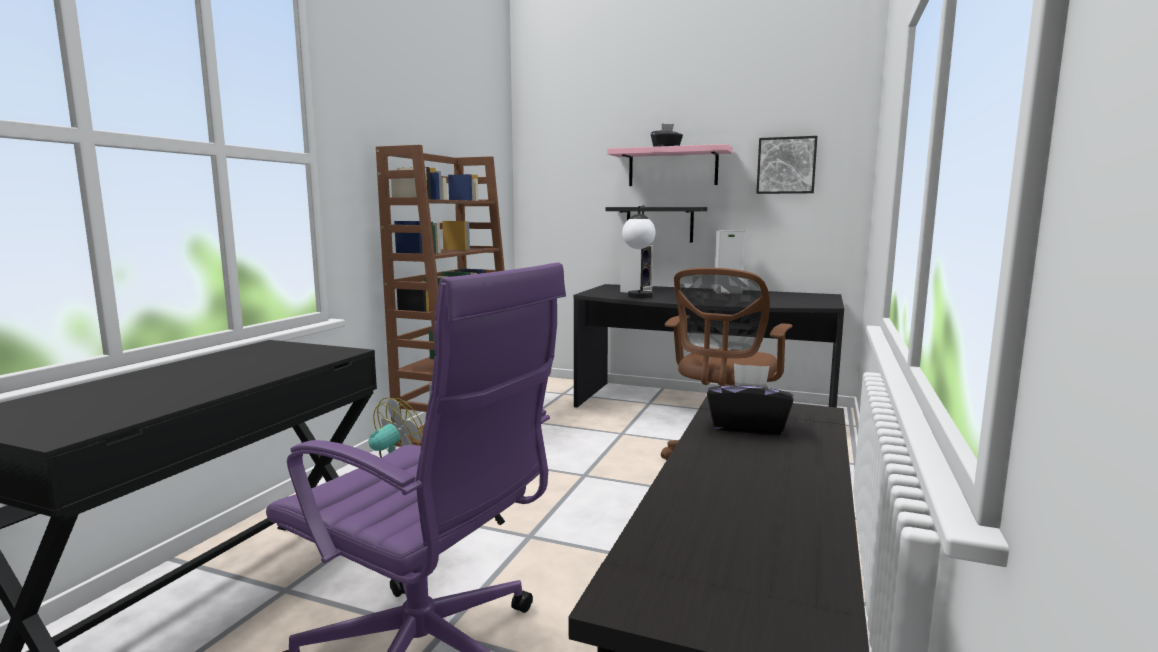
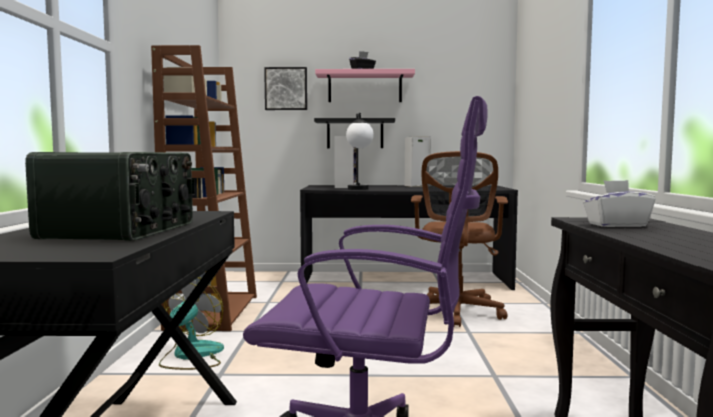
camera: 20 degrees left, 5 degrees down
(186, 386) = (123, 230): none -> radio
(747, 427) = (616, 225): black tissue box -> white tissue box
(786, 165) = (453, 88): picture -> picture (286, 89)

